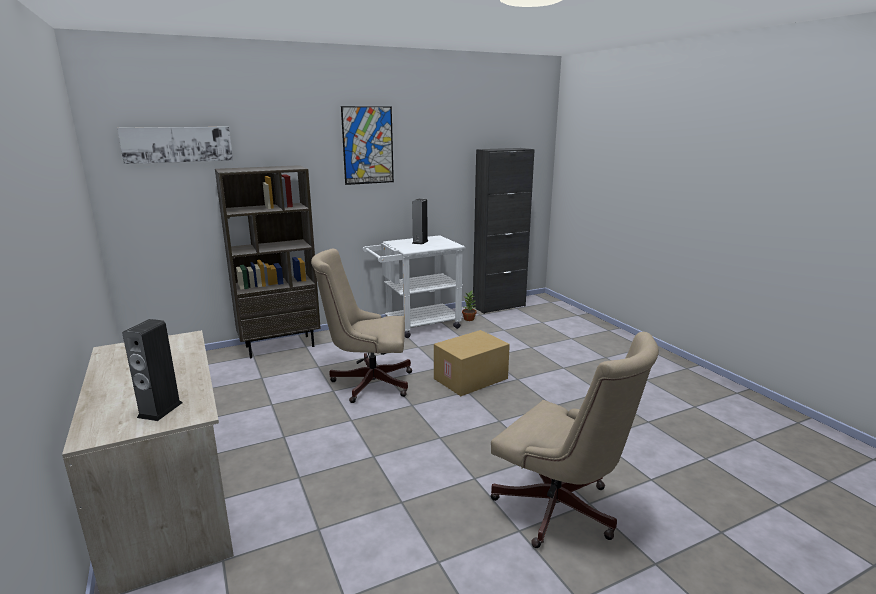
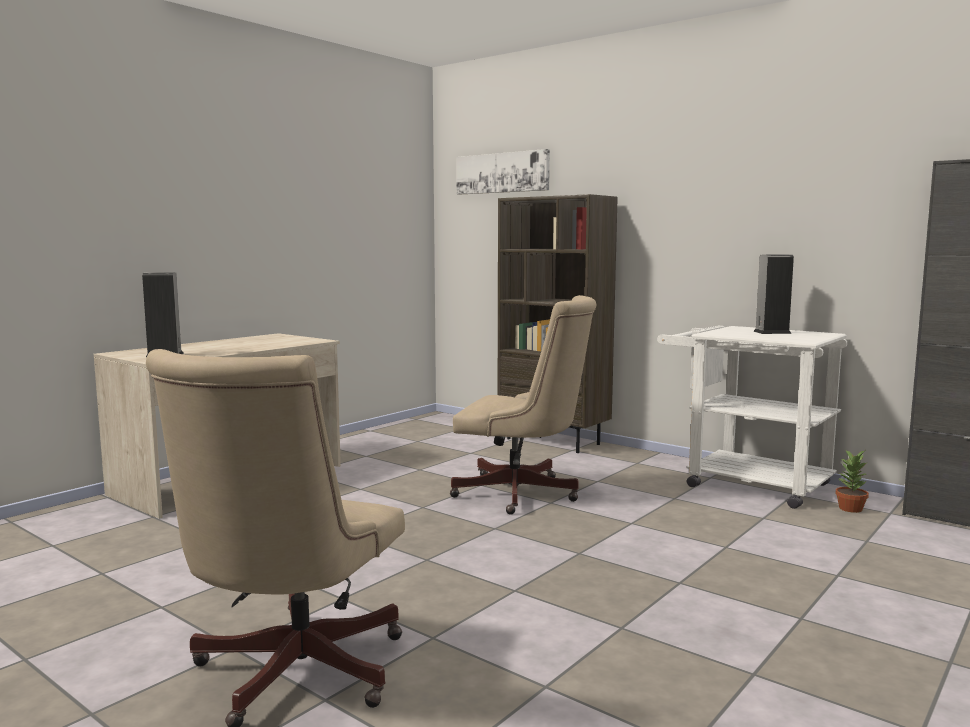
camera: 65 degrees right, 10 degrees down
(367, 382) = (523, 494): beige office chair -> beige office chair turned 135 degrees clockwise
(368, 145) = (721, 166): picture -> none
(471, 379) = (623, 549): cardboard box -> none

